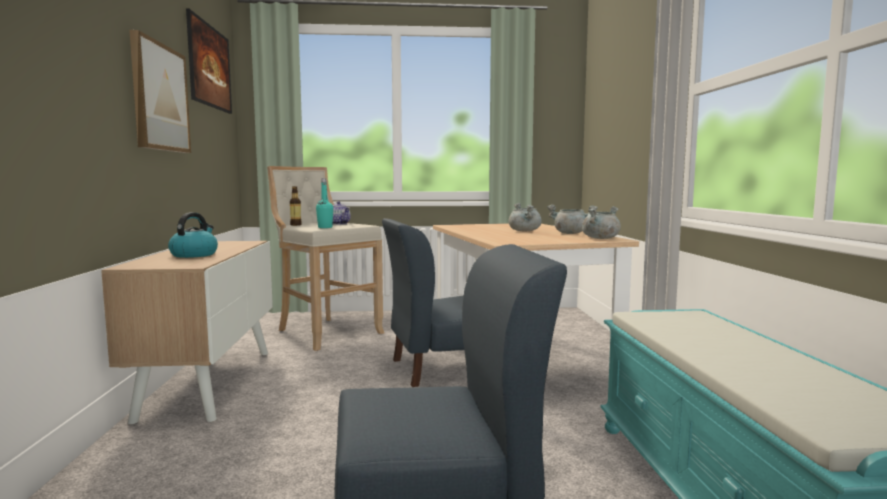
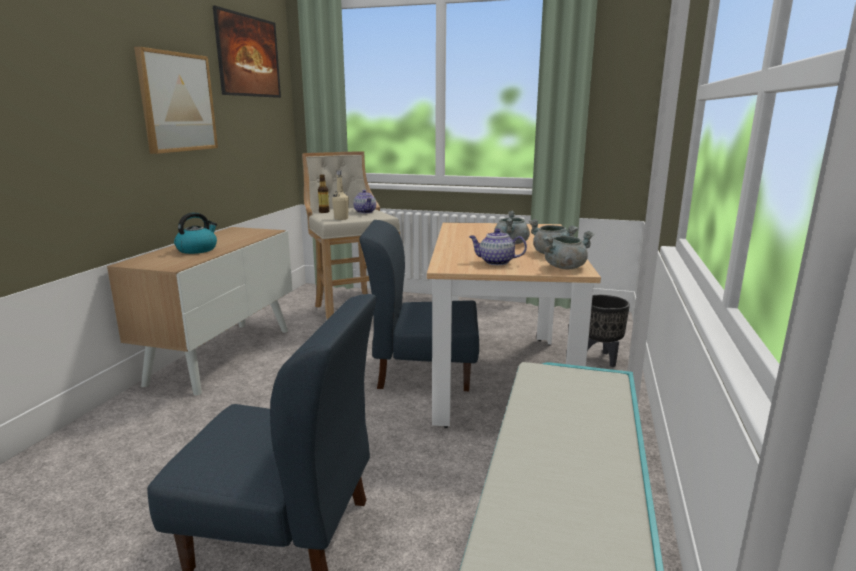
camera: 20 degrees right, 10 degrees up
(325, 227) = (341, 218): turquoise bottle -> beige bottle
(539, 239) = (495, 262): none -> teapot
(586, 340) = (600, 359): none -> black planter

